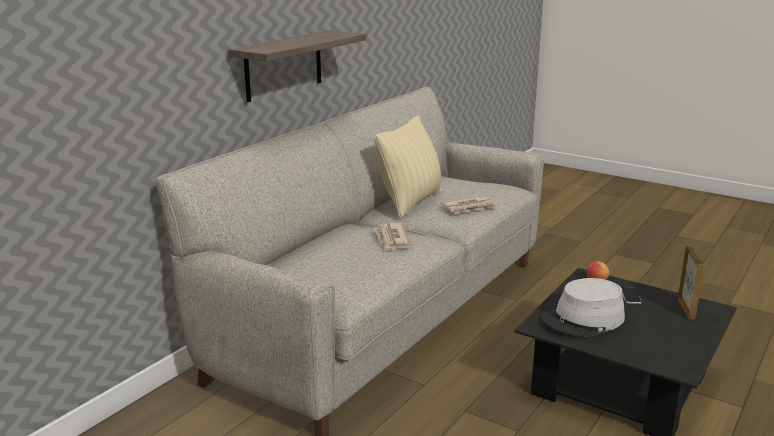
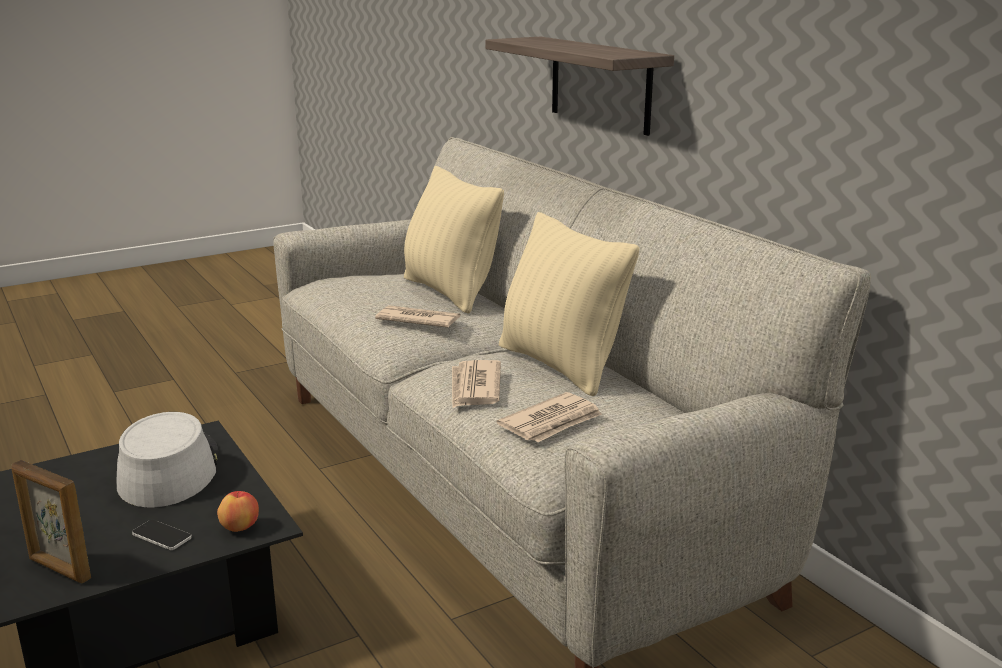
camera: 115 degrees right, 0 degrees up
(316, 249) = (450, 292): none -> beige pillow
(484, 189) = (552, 422): none -> newspaper

